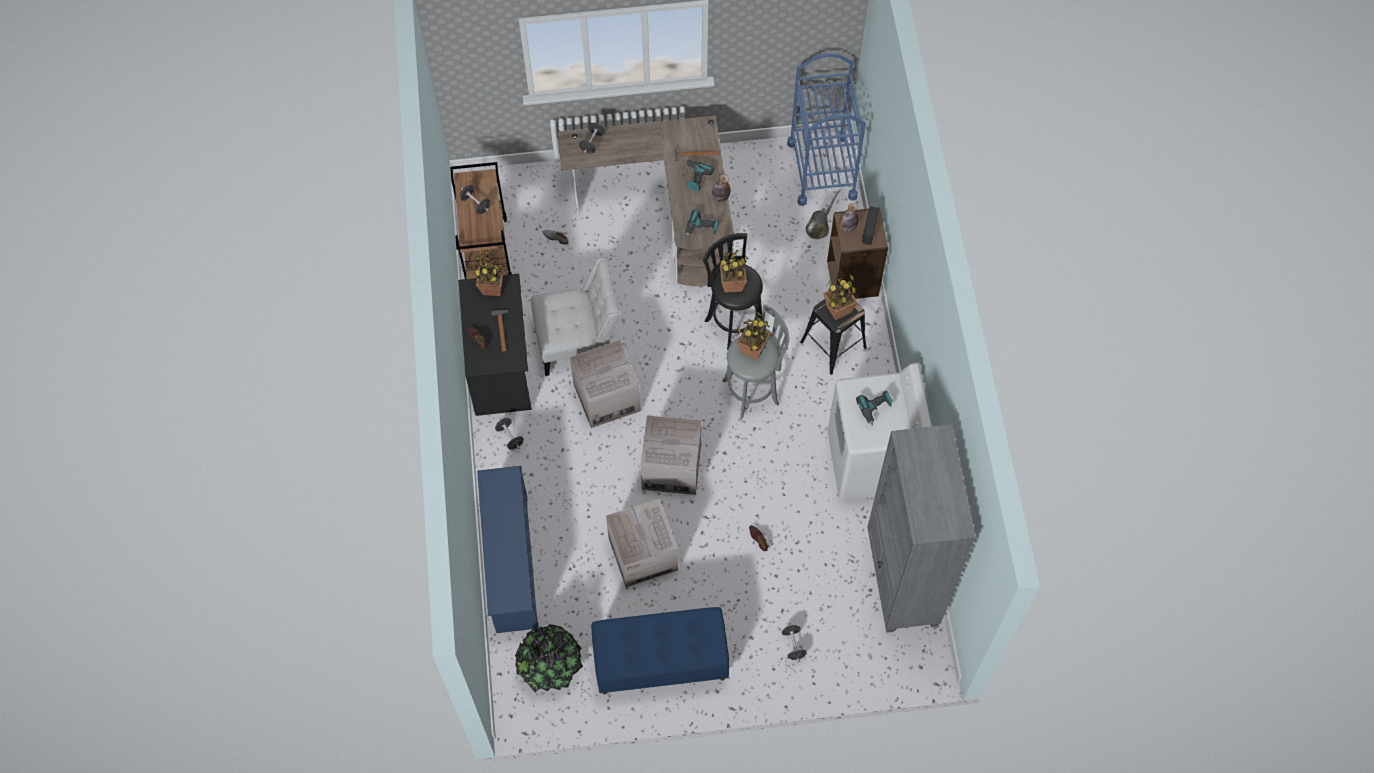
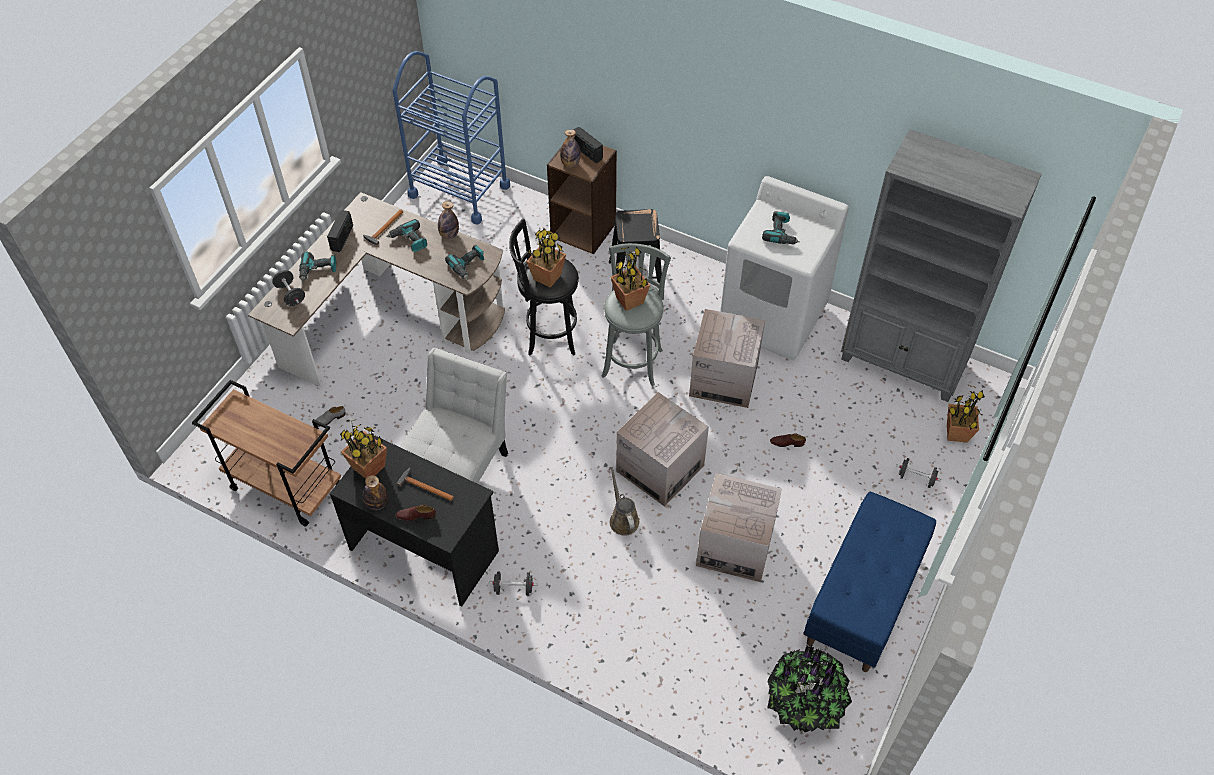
camera: 55 degrees left, 10 degrees down
(470, 311) = (377, 503): none -> bottle
(476, 204) = (256, 429): black dumbbell -> none
(510, 564) = (659, 674): blue shoe rack -> none
(607, 397) = (541, 478): cardboard box -> cardboard box (724, 378)
(625, 143) = (318, 270): none -> power drill
(664, 136) = (342, 238): none -> radio
(819, 227) = (512, 224): brown watering can -> brown watering can (623, 519)
(838, 310) = (637, 225): potted plant -> potted plant (956, 433)

